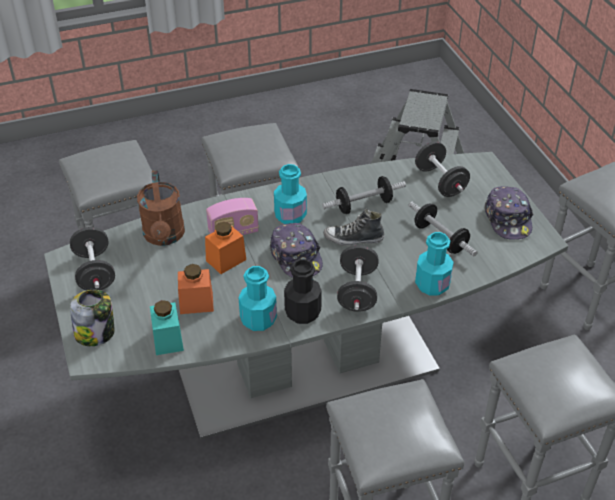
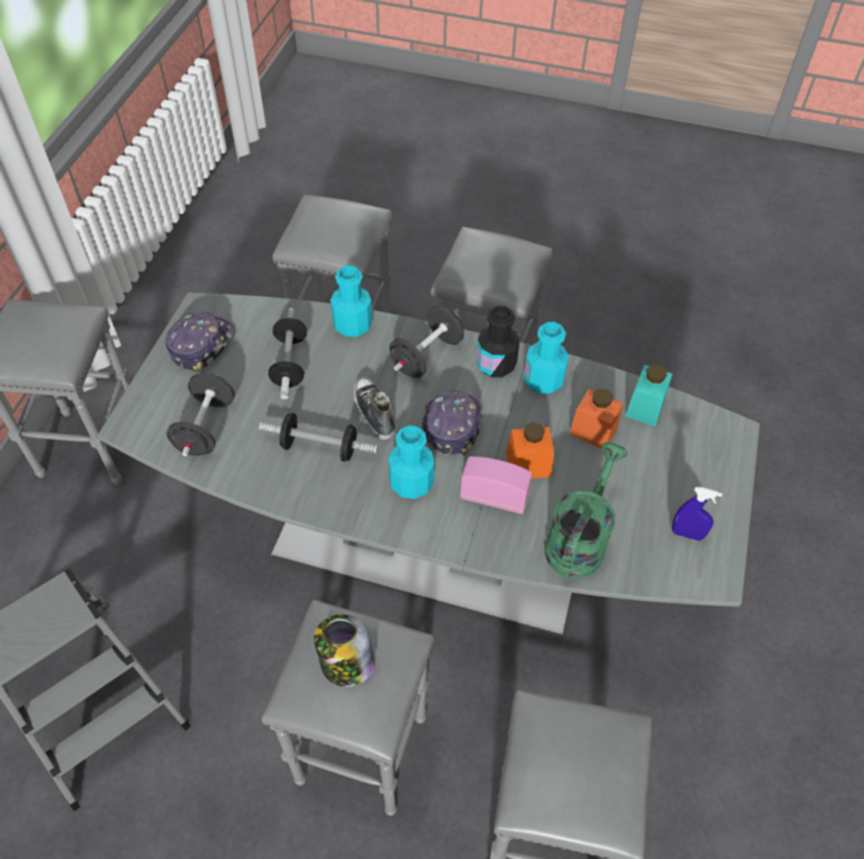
camera: 145 degrees left, 10 degrees up
(95, 272) = (687, 534): black dumbbell -> blue spray bottle
(96, 333) = (716, 454): jar -> jar (346, 664)
(164, 237) = (578, 539): brown watering can -> green watering can
(353, 239) = (373, 412): shoe -> shoe turned 150 degrees counterclockwise

